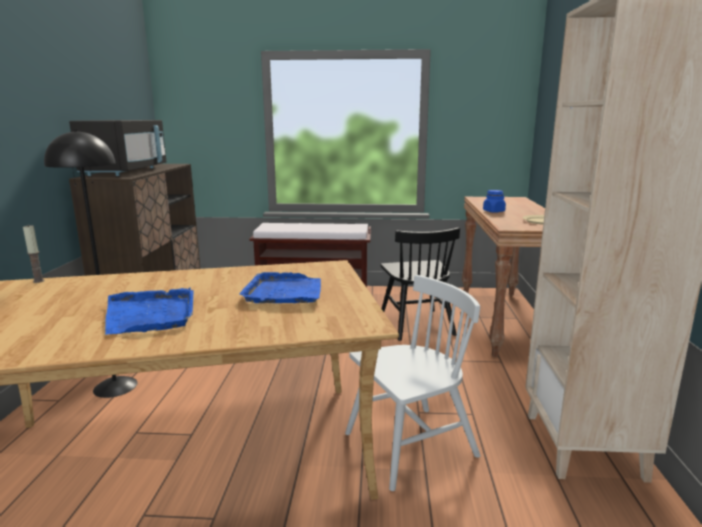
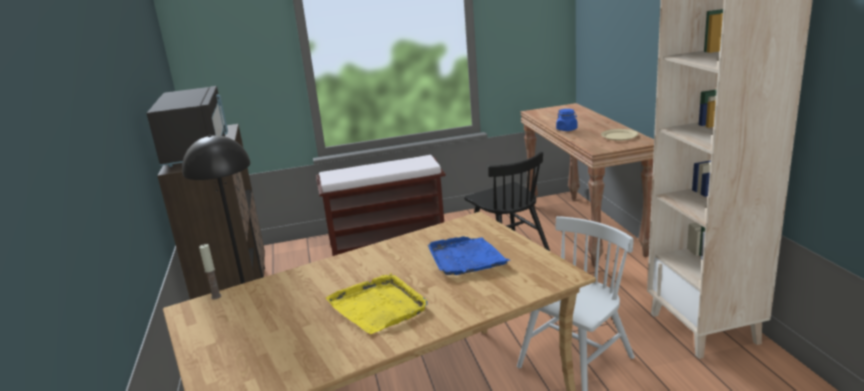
camera: 15 degrees left, 5 degrees up
(151, 314) = (379, 306): blue tray -> yellow tray

